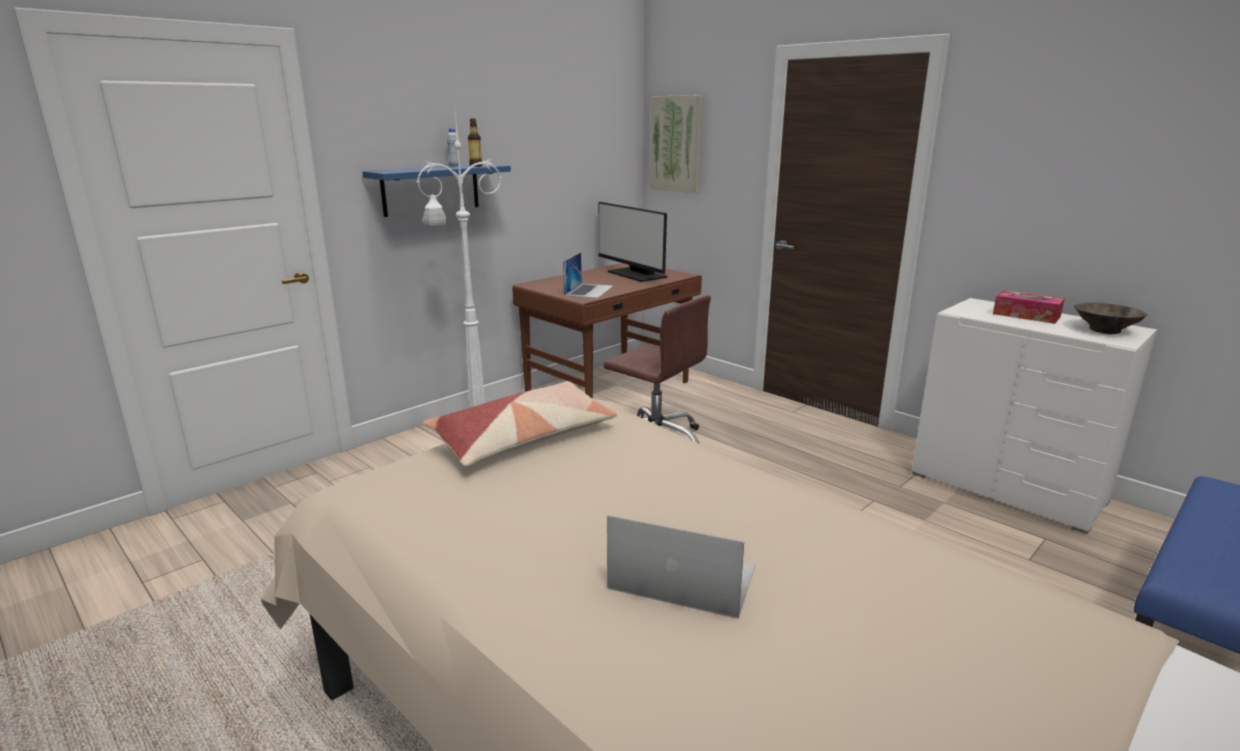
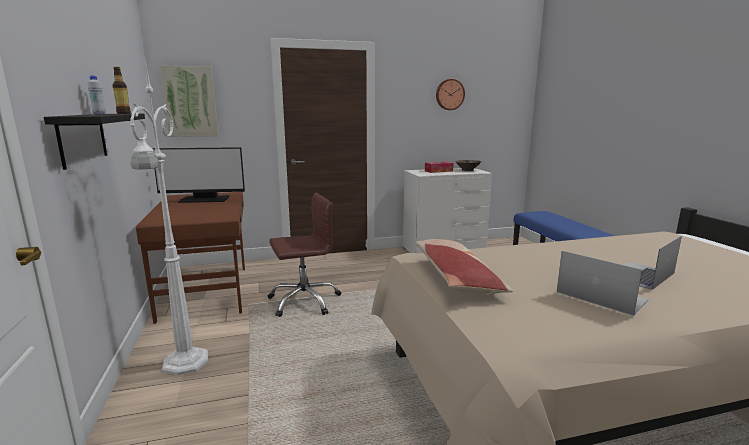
camera: 60 degrees left, 5 degrees down
(431, 189) = (82, 138): blue shelf -> black shelf
(589, 290) = (211, 213): laptop -> laptop (601, 296)
(1122, 143) = (449, 94): none -> wall clock

